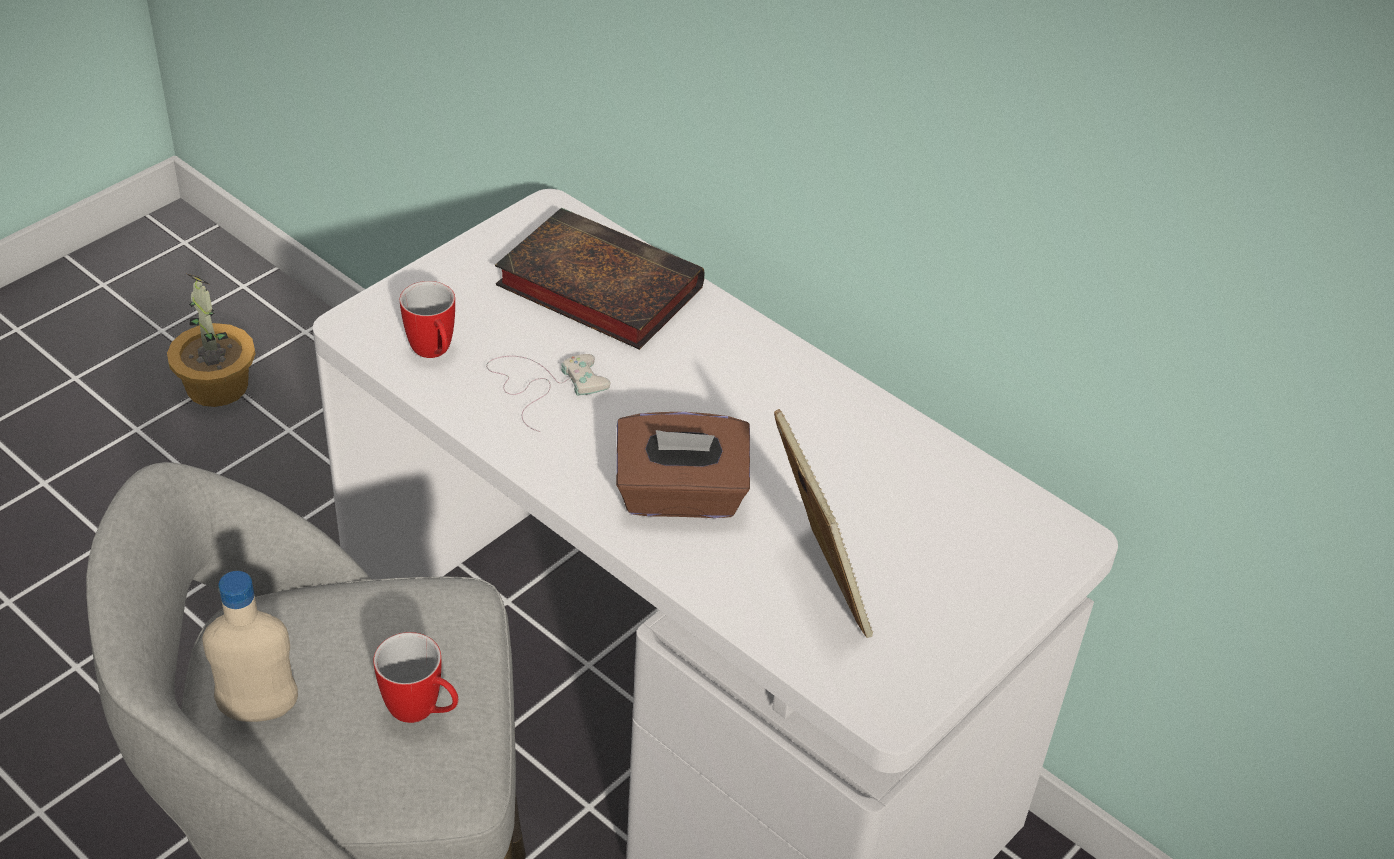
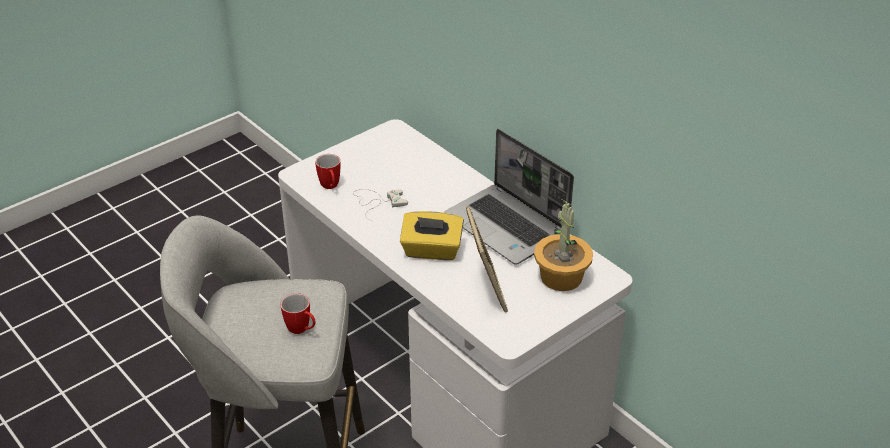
camera: 10 degrees right, 5 degrees down
(216, 386) = (246, 218): potted plant -> potted plant (560, 277)
(259, 710) = (232, 325): beige bottle -> none
(594, 286) = (408, 162): book -> none
(680, 496) = (431, 251): brown tissue box -> yellow tissue box
(832, 428) = (507, 226): none -> laptop

